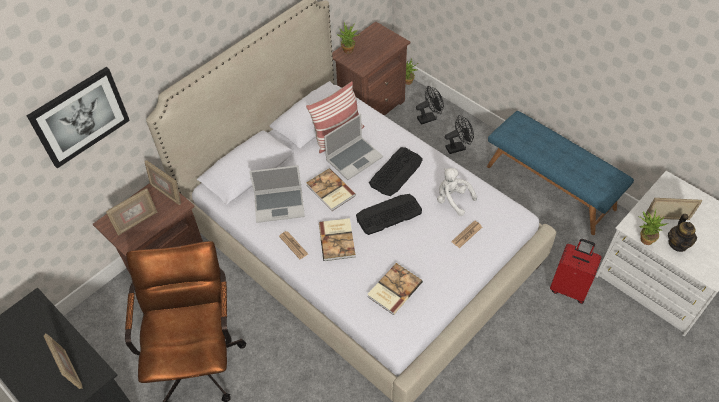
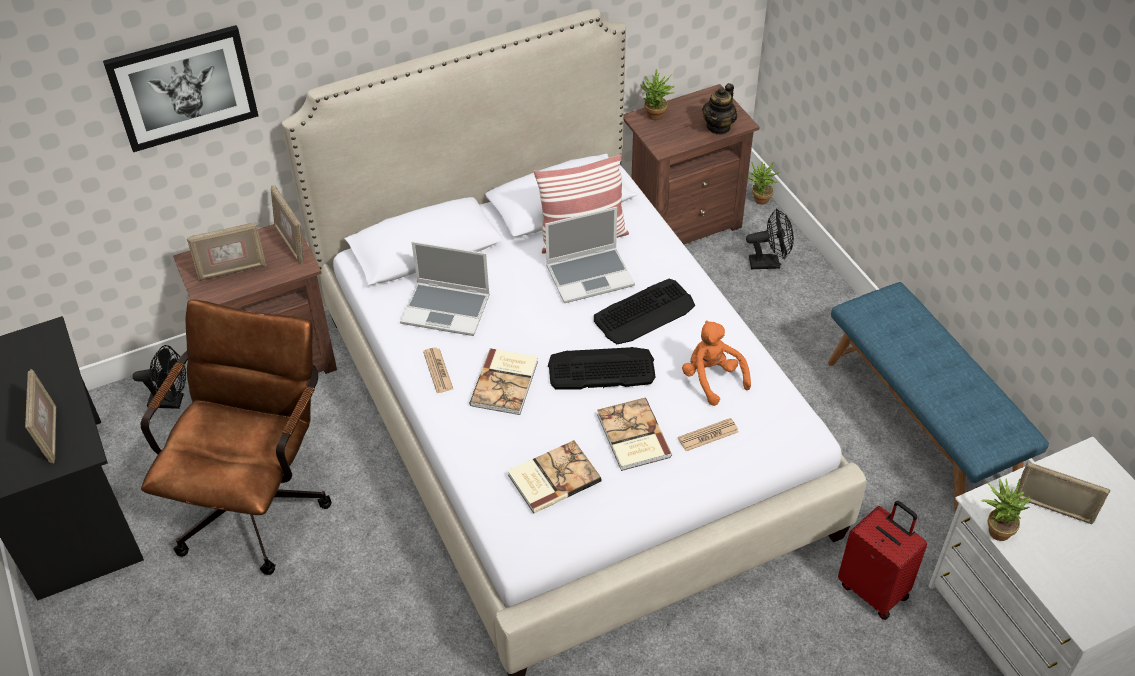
camera: 20 degrees right, 5 degrees down
(330, 191) = (530, 311): book -> book (632, 436)
(452, 200) = (712, 378): white plush toy -> orange plush toy
(458, 147) = (795, 320): black fan -> black fan (172, 401)
(677, 244) = (1051, 555): teapot -> teapot (719, 127)

